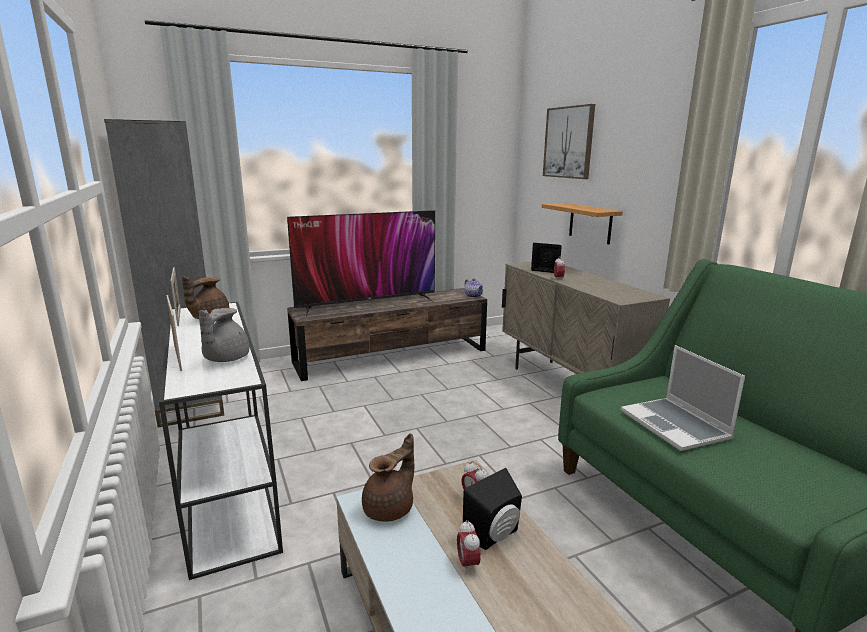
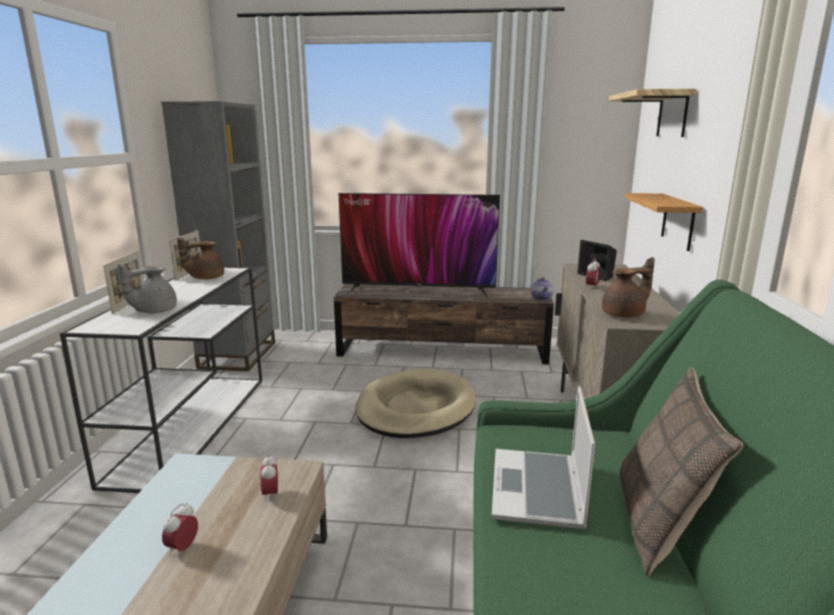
camera: 30 degrees right, 0 degrees up
(390, 508) = (195, 477): brown teapot -> brown teapot (625, 314)
(425, 408) = (415, 408): none -> beige dog bed
(495, 536) = (238, 534): black speaker -> none
(569, 142) = (672, 114): picture -> shelf
(755, 424) = (659, 524): none -> pillow

